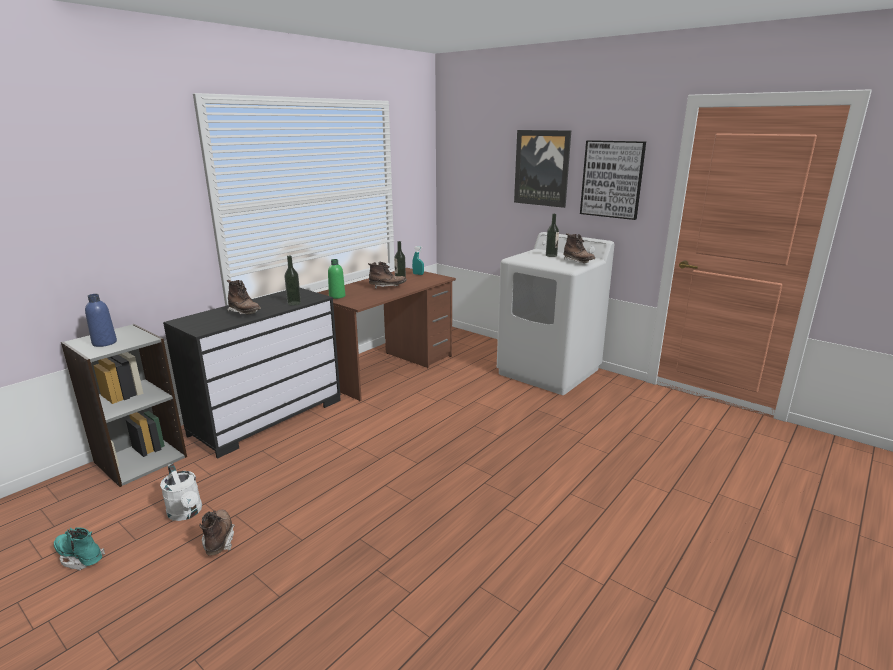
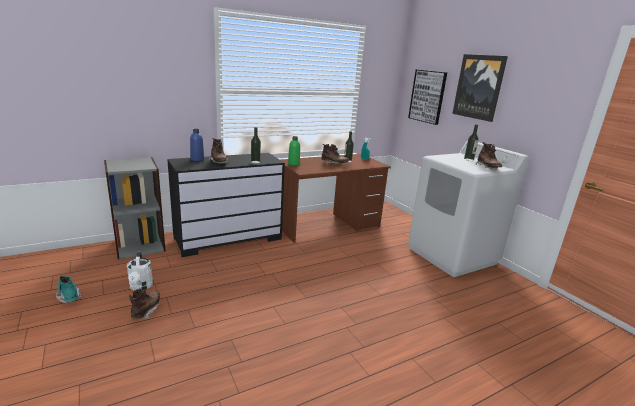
camera: 20 degrees right, 0 degrees up
(104, 343) = (125, 165): blue bottle -> blue bottle (197, 159)
(612, 179) = (536, 101): picture -> picture (427, 96)

